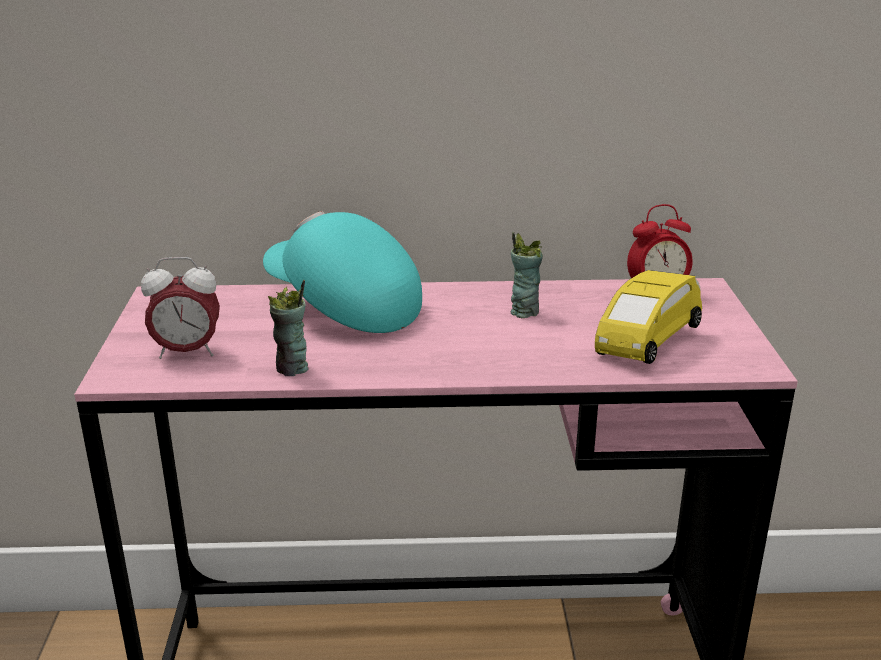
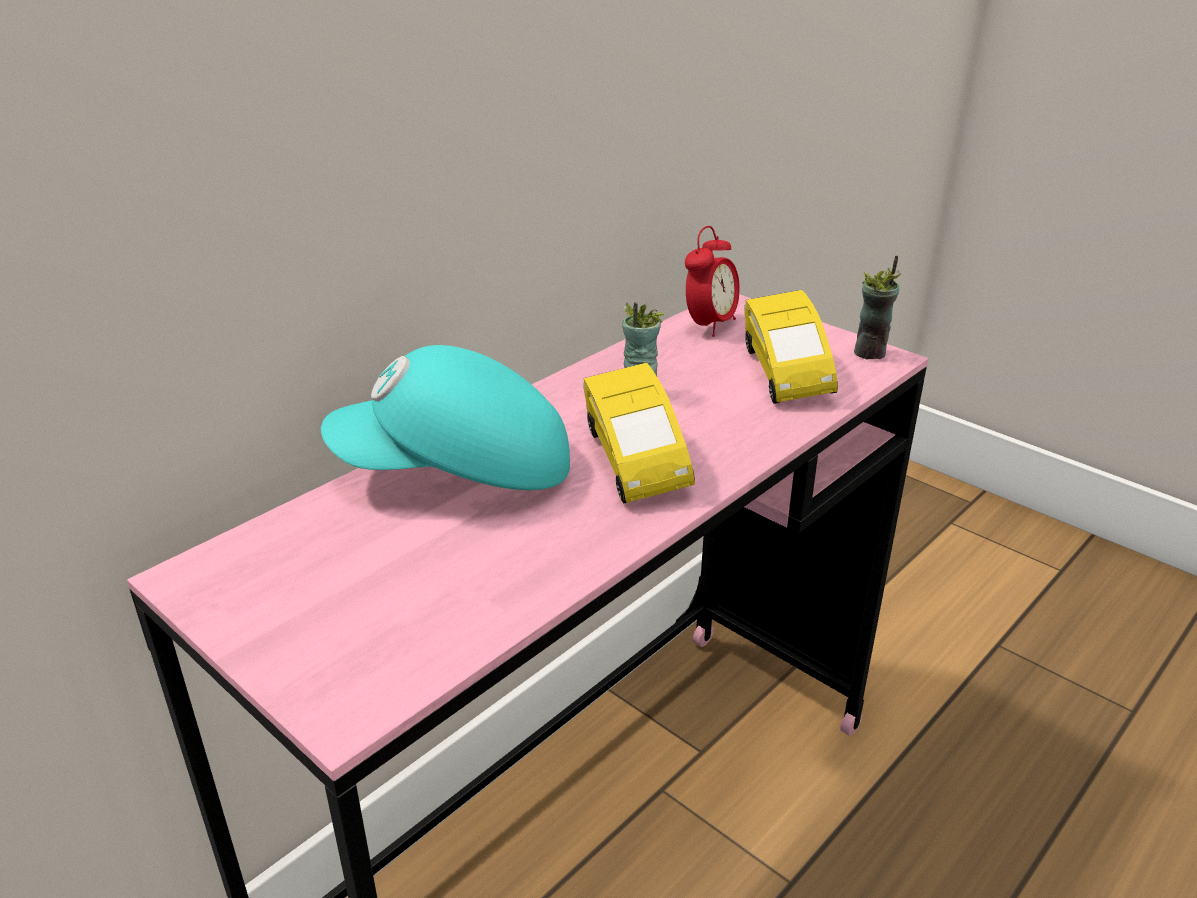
camera: 45 degrees left, 5 degrees up
(187, 352) = (380, 624): alarm clock -> none
(292, 369) = (542, 572): cup -> cup (870, 353)
(440, 345) = (633, 464): none -> yellow toy car

